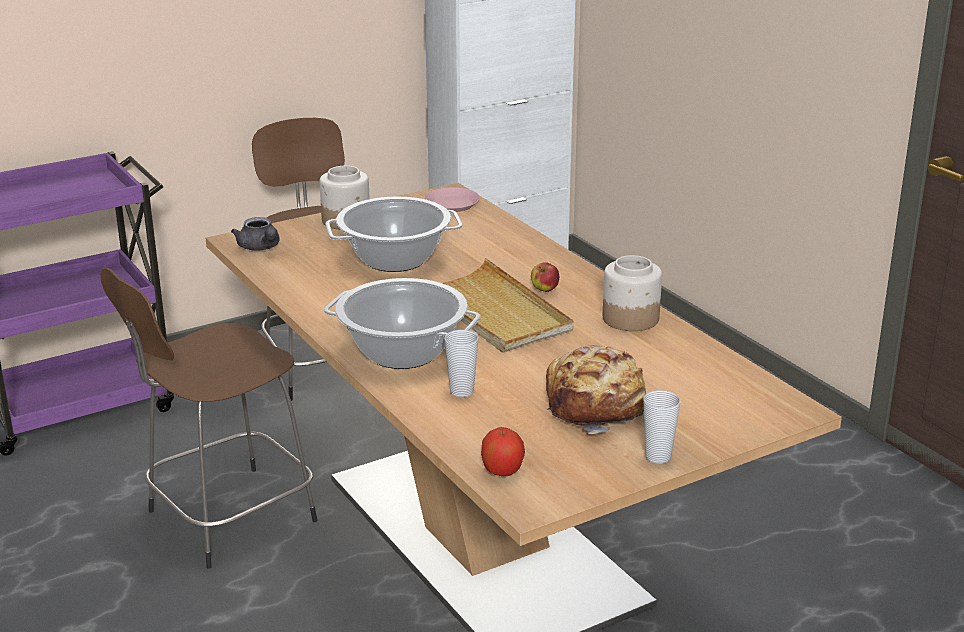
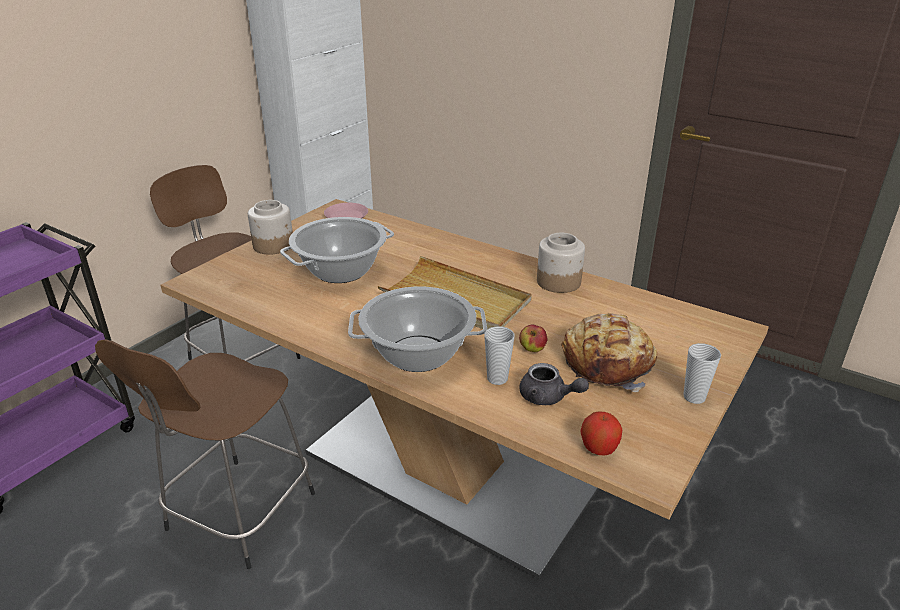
camera: 25 degrees left, 5 degrees up
(260, 248) = (218, 284): grey teapot -> grey teapot (548, 398)
(544, 290) = (477, 272): apple -> apple (532, 349)

